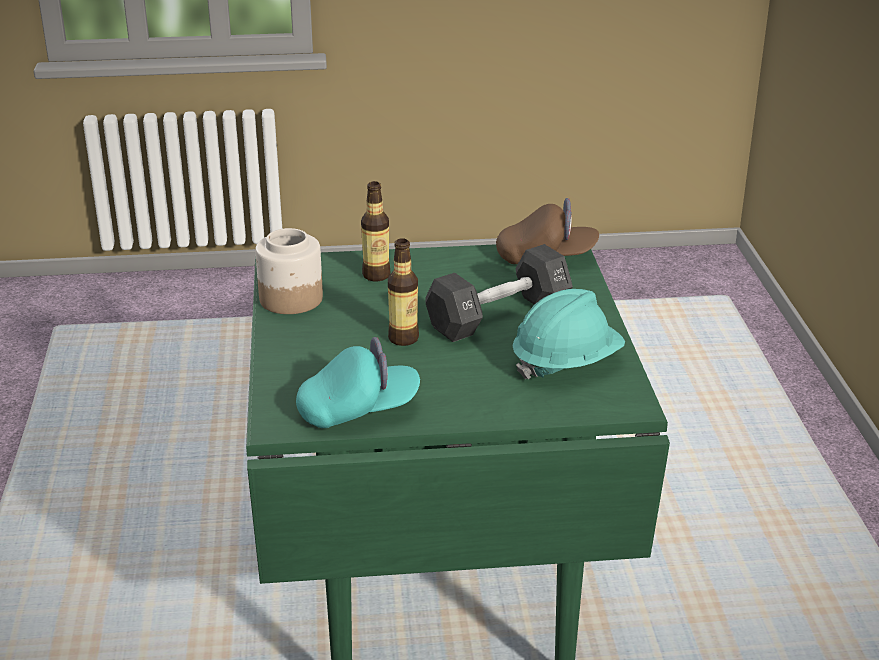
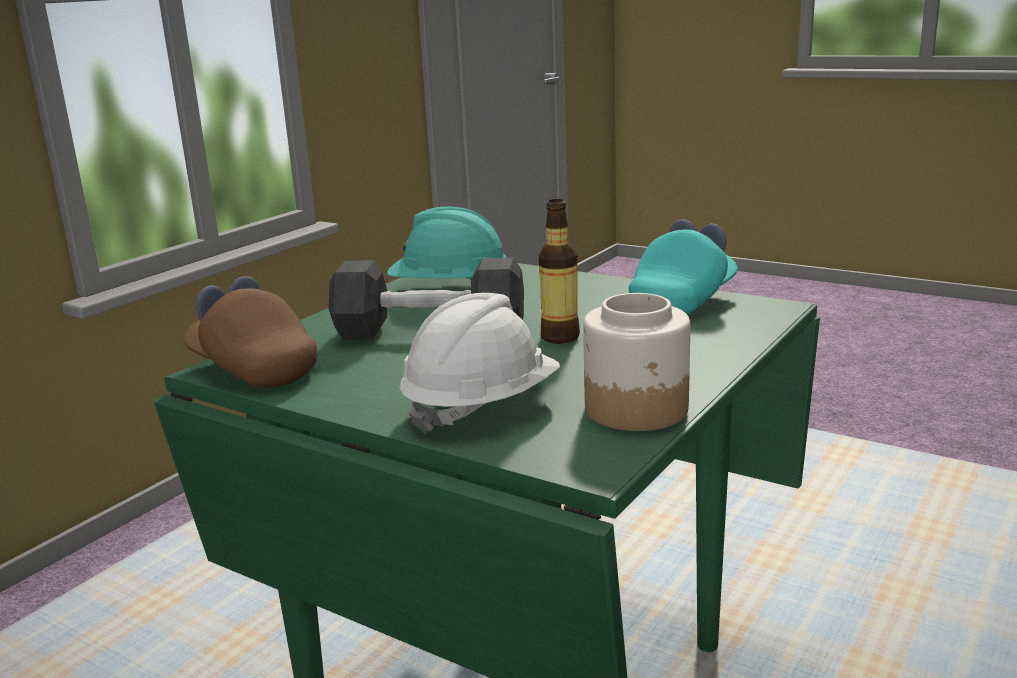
camera: 140 degrees left, 10 degrees down
(358, 410) = (683, 301): turquoise cap -> turquoise cap turned 105 degrees clockwise
(376, 275) = (480, 407): bottle -> white hard hat

